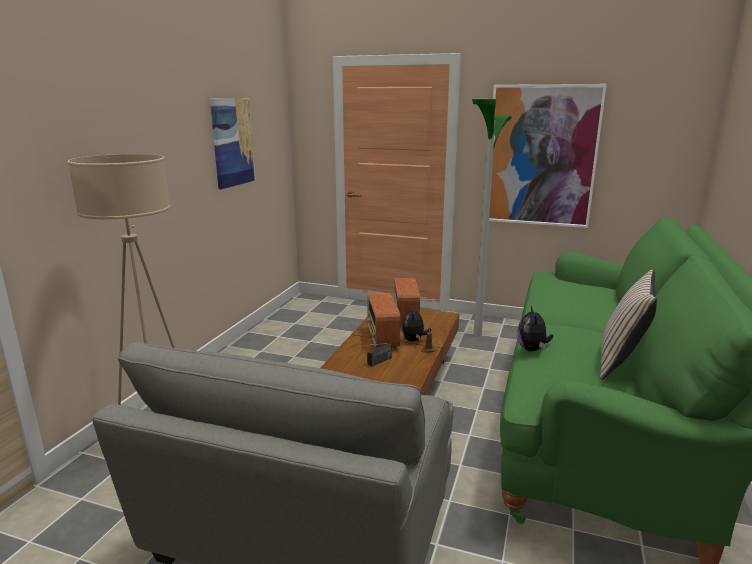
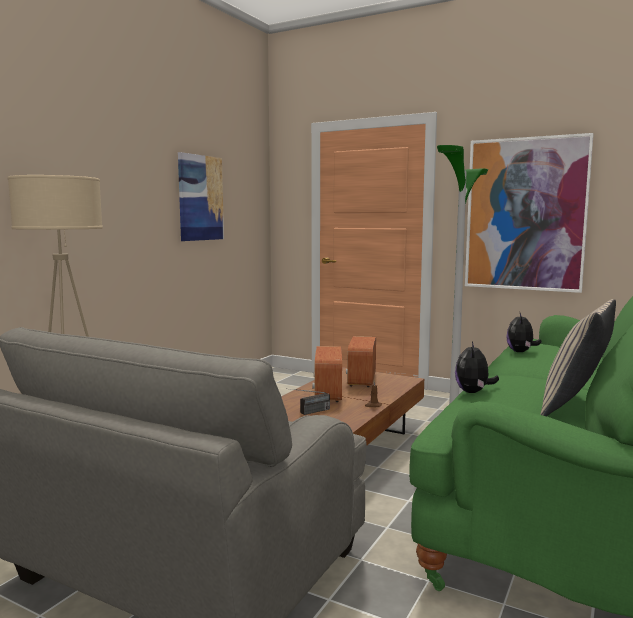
camera: 10 degrees right, 10 degrees down
(414, 340) = (362, 397): plush toy -> plush toy (521, 352)

